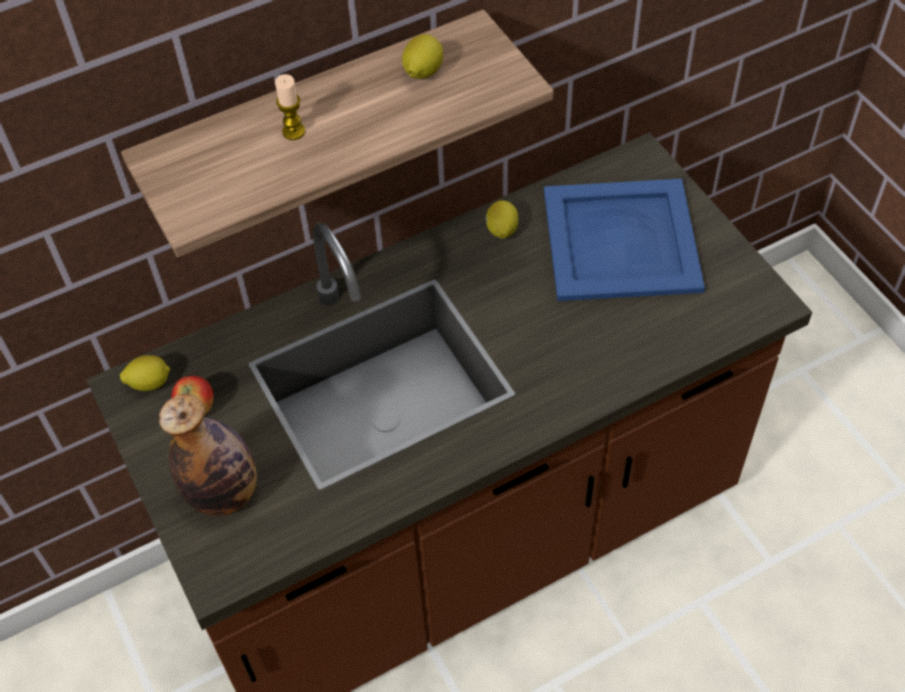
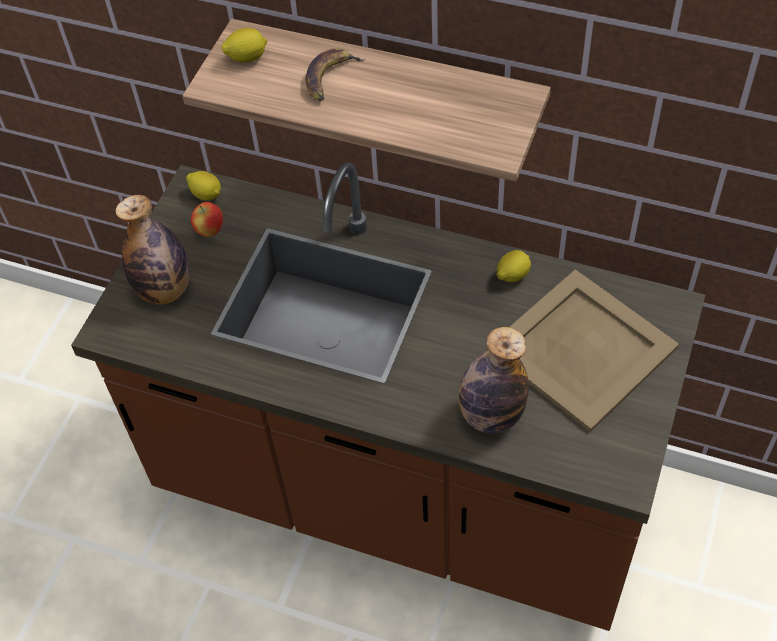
camera: 50 degrees right, 0 degrees up
(293, 131) = (330, 78): candle -> banana
(422, 72) = (452, 98): lemon -> lemon (247, 58)
(622, 241) = (582, 350): blue tray -> beige tray
(623, 344) = (491, 415): none -> bottle

